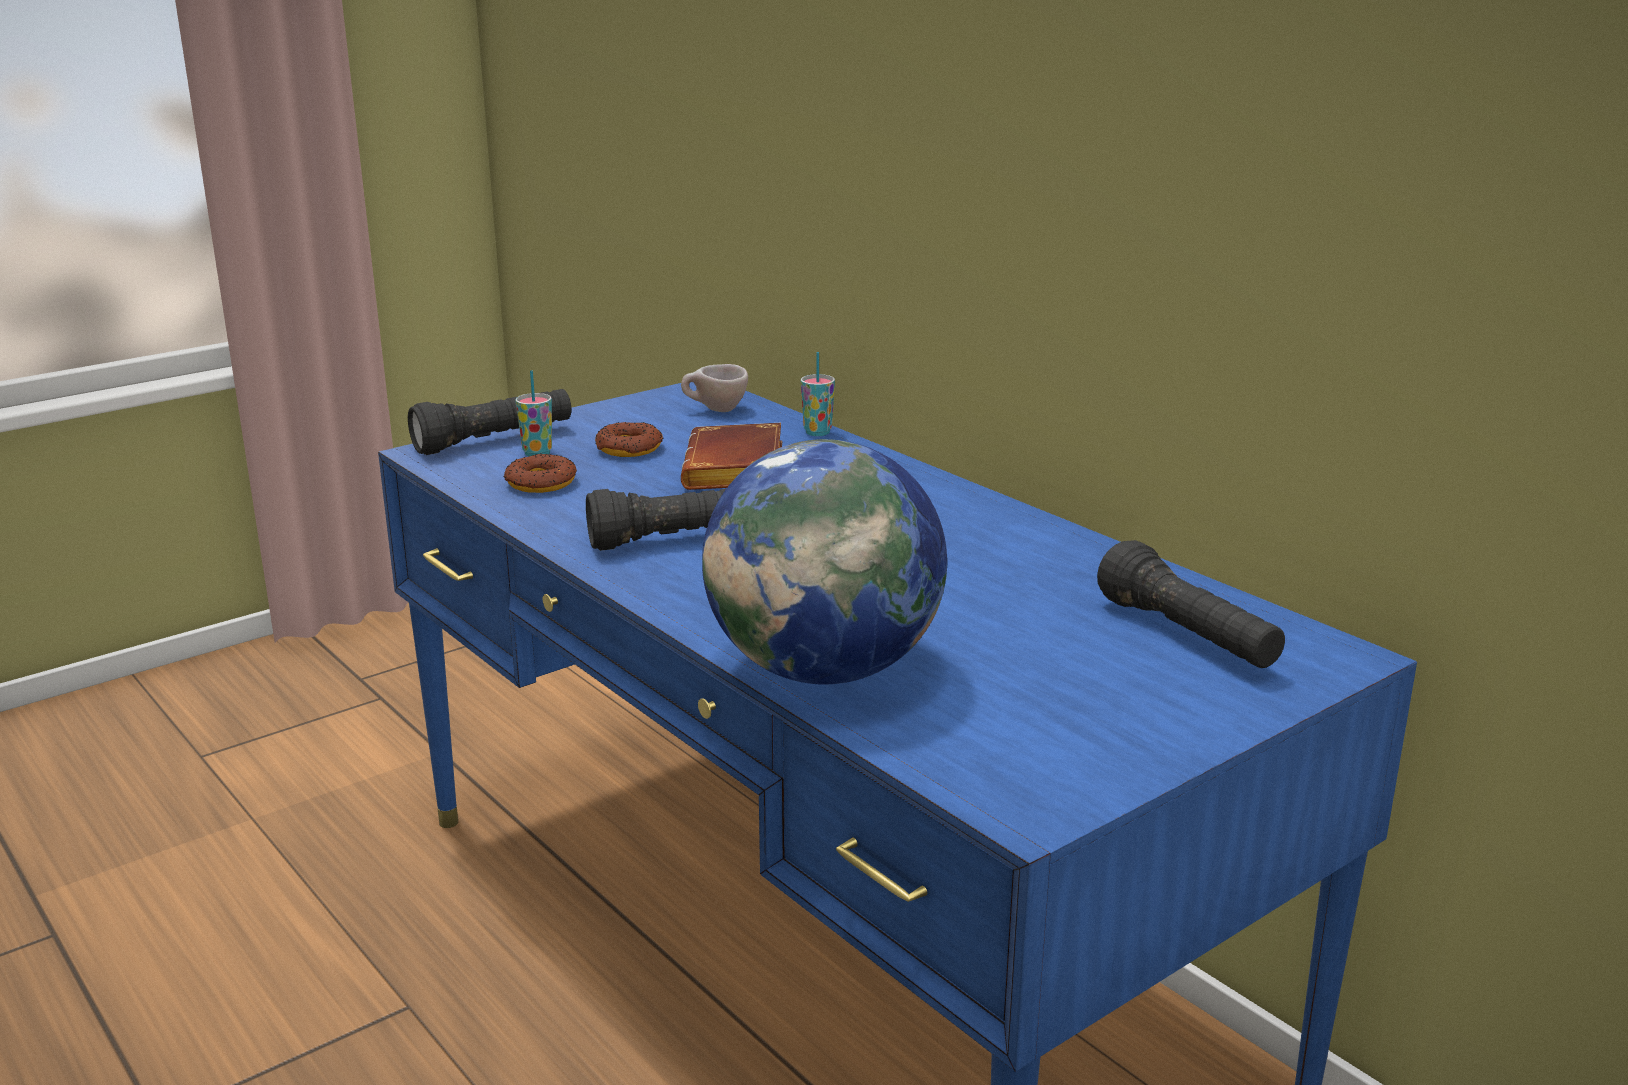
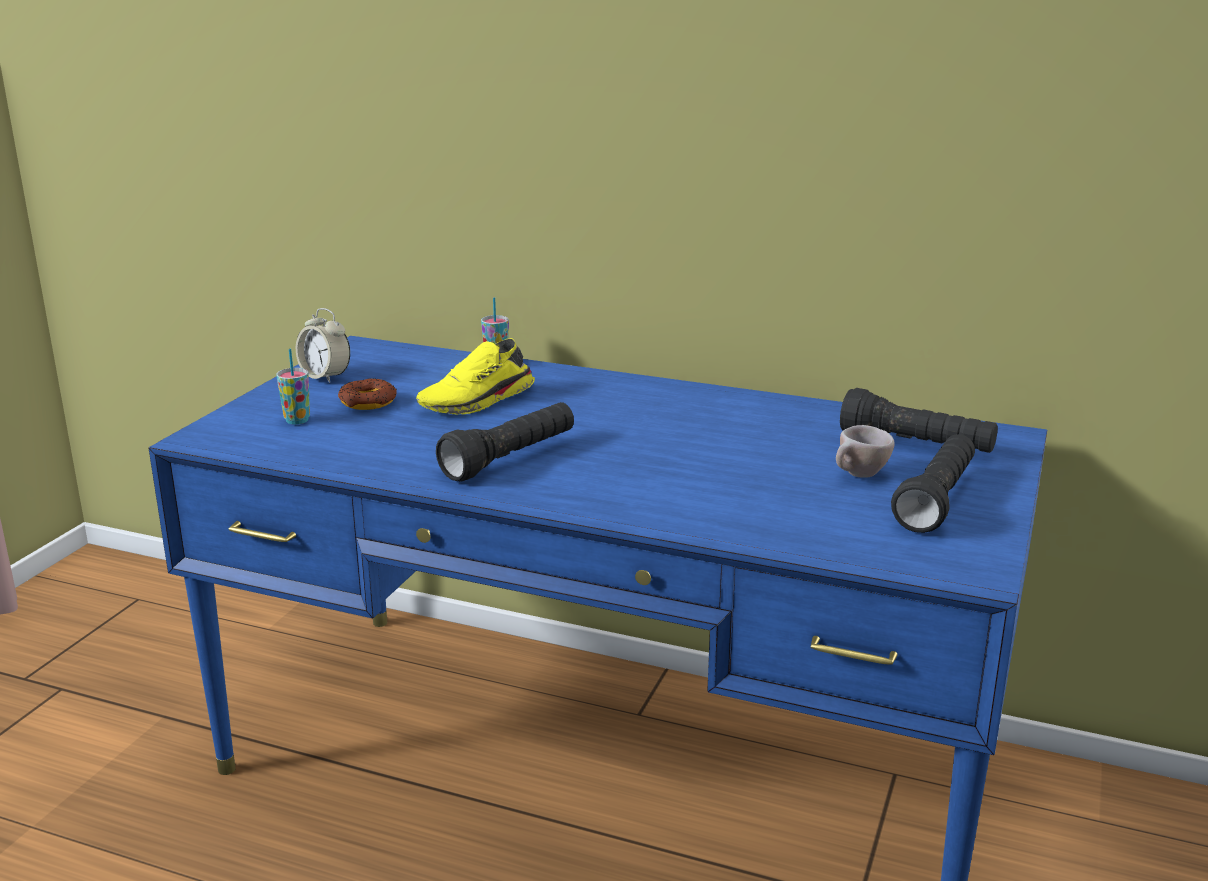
camera: 30 degrees left, 0 degrees up
(494, 440) = (244, 418): black flashlight -> black flashlight (936, 501)
(541, 483) = (335, 442): donut -> none
(625, 414) = (325, 377): none -> alarm clock
(715, 410) = (394, 360): beige cup -> beige cup (859, 476)
(738, 471) = (478, 401): brown book -> yellow shoe
(825, 669) = (737, 522): globe -> none

